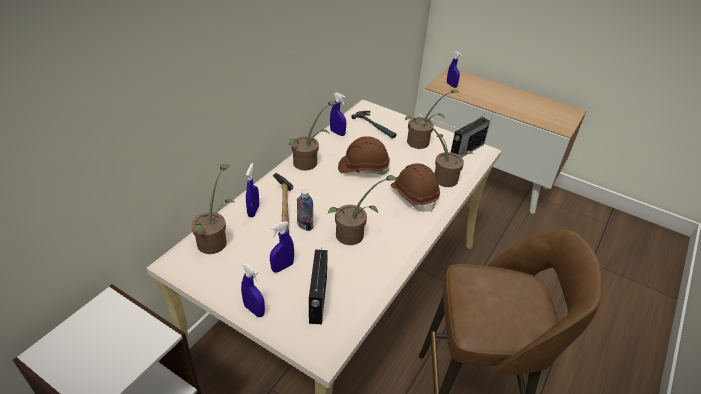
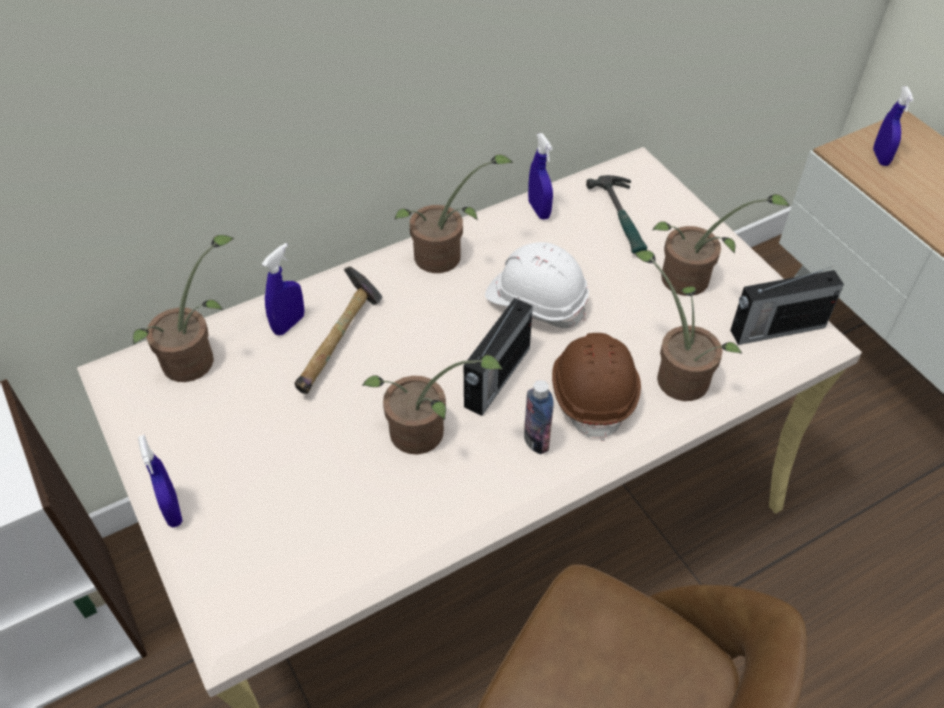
camera: 30 degrees right, 10 degrees up
(282, 267) = (265, 449): blue spray bottle -> none
(305, 226) = (353, 384): bottle -> bottle (536, 441)
(317, 300) = (280, 535): radio -> radio (496, 378)
(363, 168) = (536, 301): brown hard hat -> white hard hat

